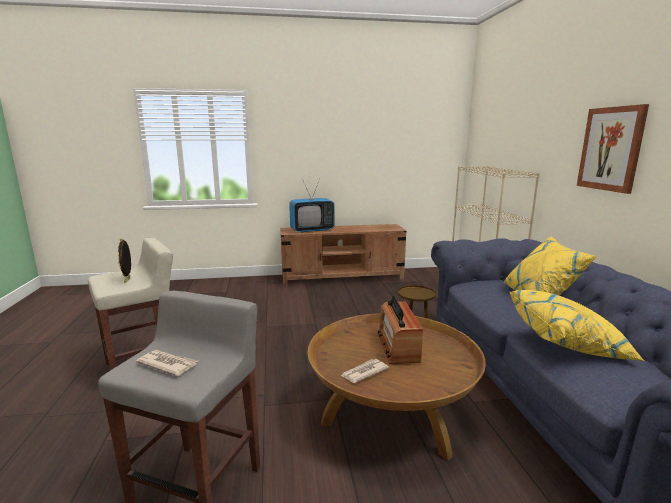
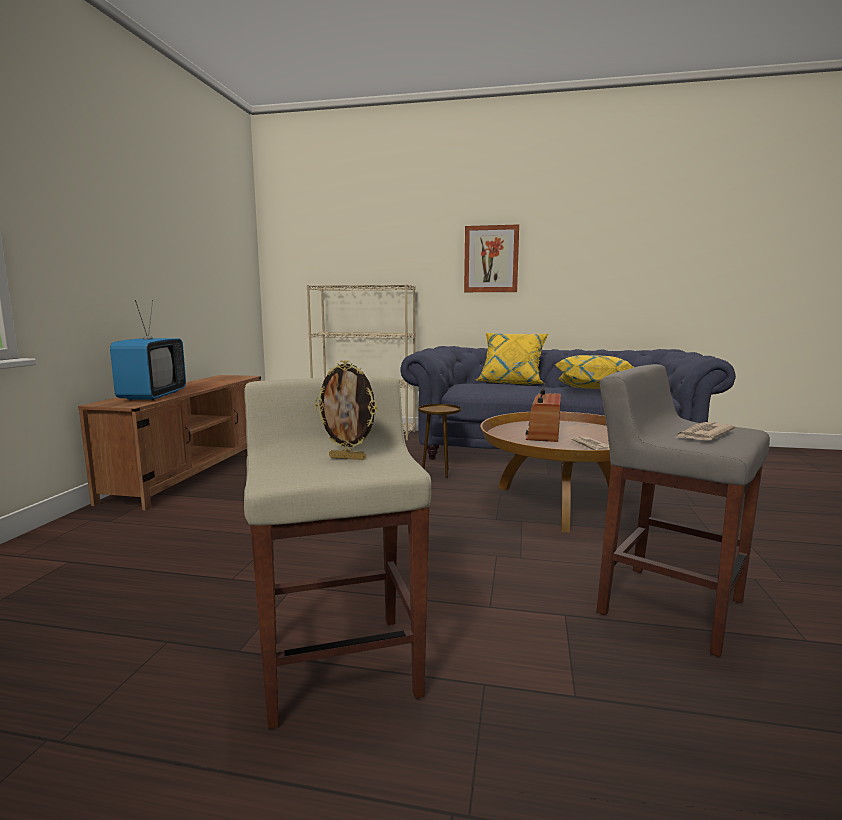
camera: 70 degrees left, 5 degrees down
(397, 346) = (543, 433): radio -> radio turned 90 degrees clockwise

